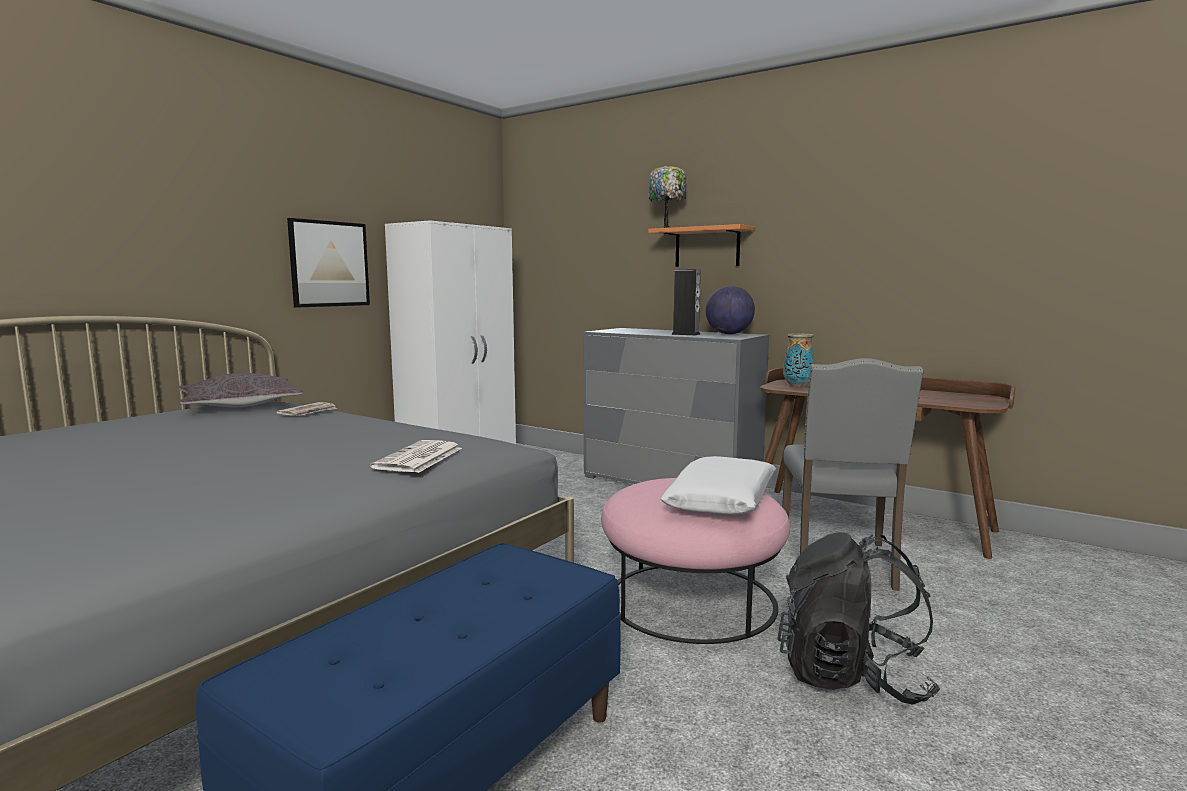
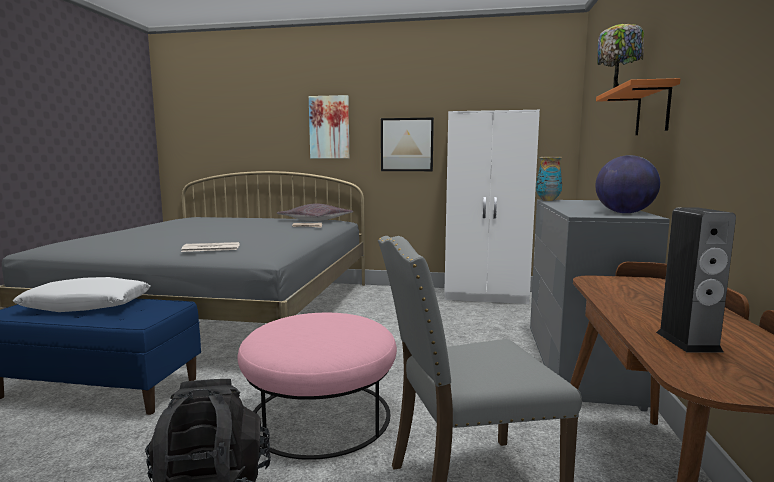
camera: 65 degrees right, 0 degrees up
(192, 226) = (329, 127): none -> picture
(685, 334) = (581, 208): speaker -> speaker (688, 341)
(722, 500) = (310, 338): white pillow -> white pillow (87, 305)
(797, 386) = (619, 285): vase -> vase (547, 200)

